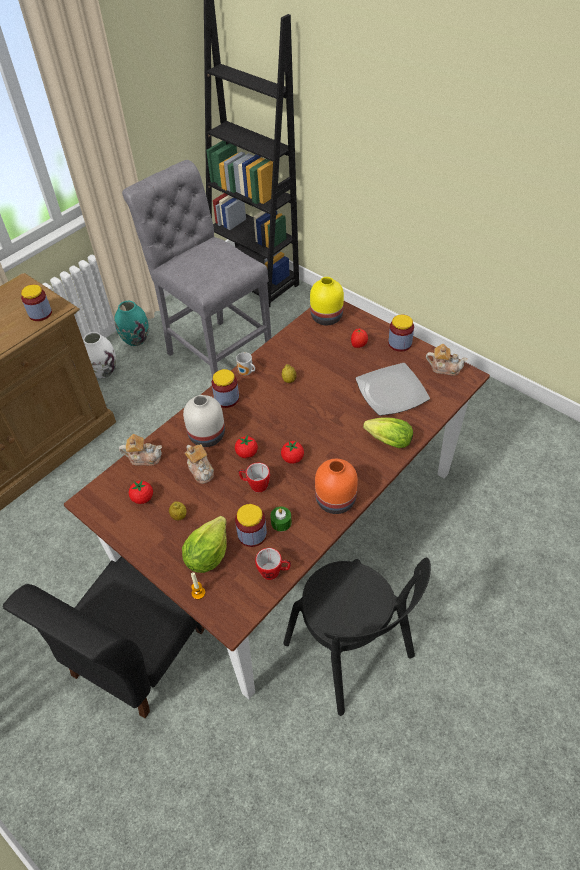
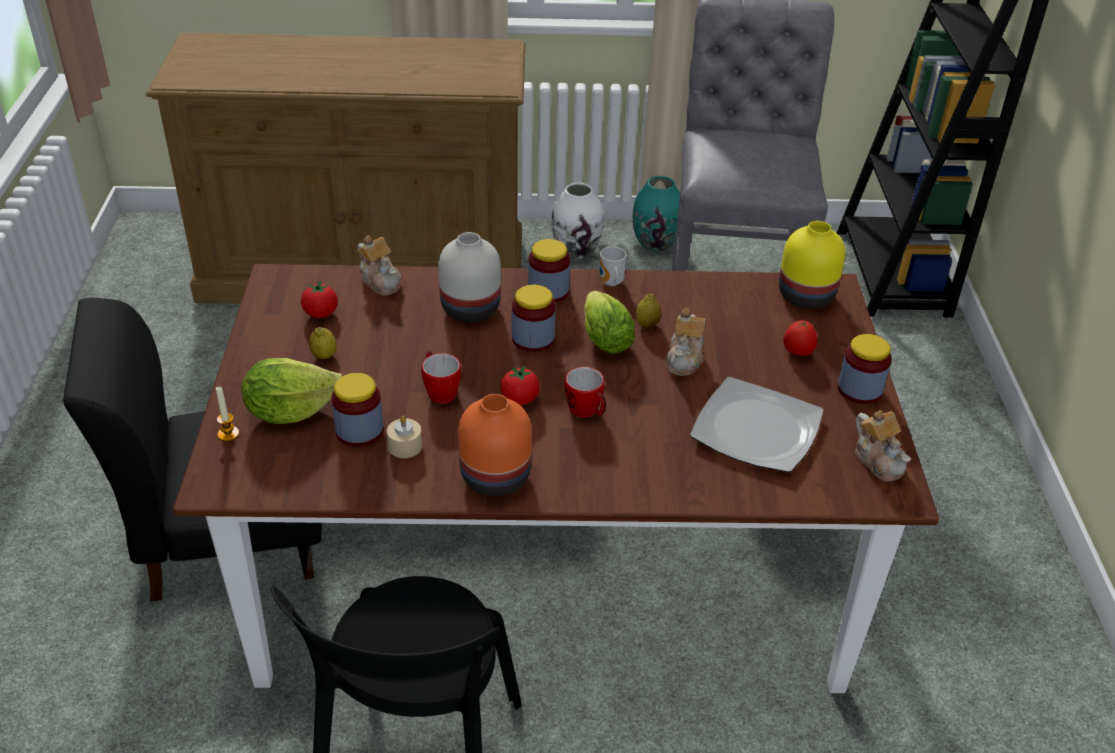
camera: 45 degrees right, 10 degrees down
(40, 314) = (477, 82): jar -> jar (533, 339)
(201, 470) = (412, 334): teapot -> teapot (685, 359)
(247, 453) = (481, 356): tomato -> none
(274, 572) = (321, 482): mug -> mug (587, 412)
(281, 522) = (405, 446): green candle -> beige candle
(386, 441) = (658, 471): lettuce -> lettuce (603, 337)

